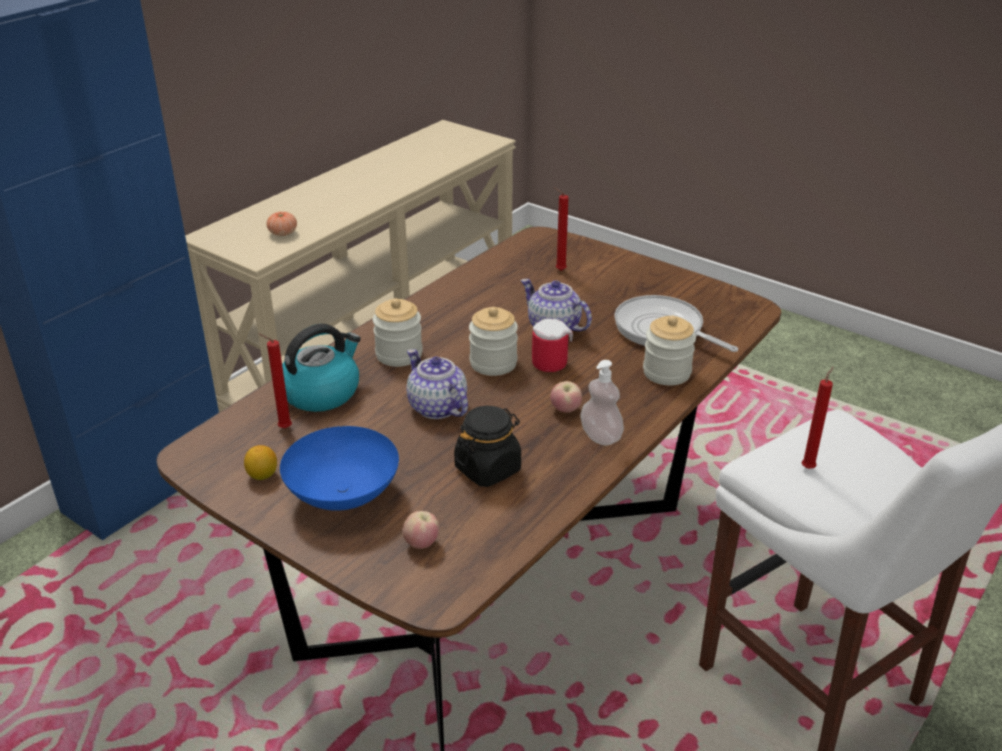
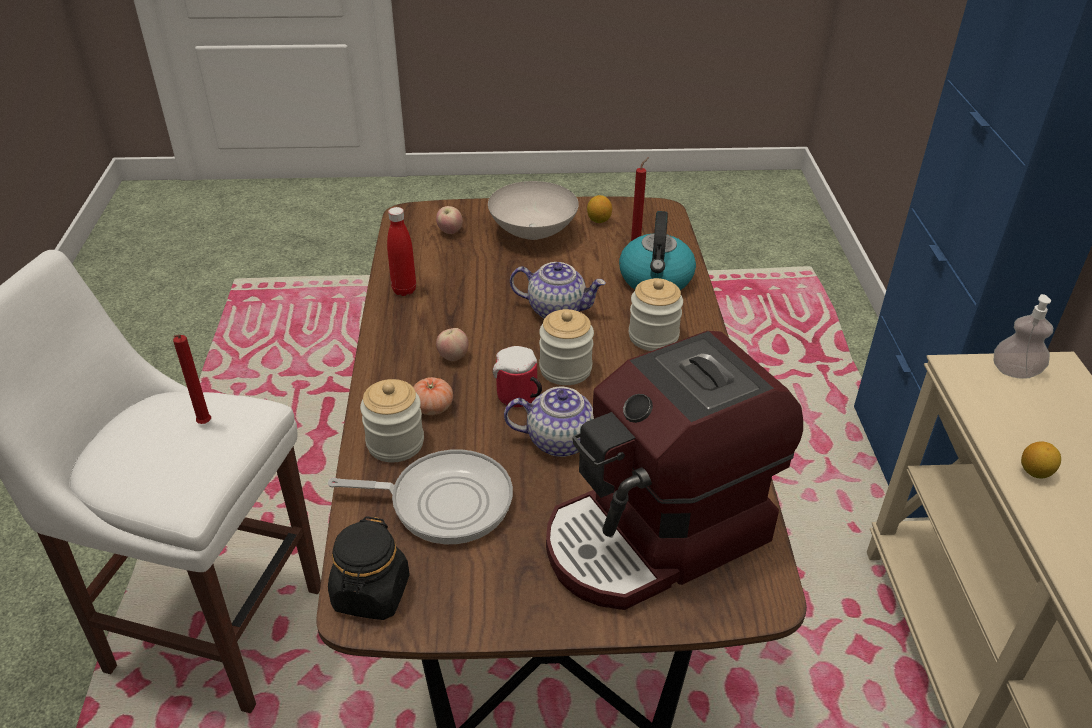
camera: 140 degrees right, 5 degrees up
(283, 233) = (1014, 414): tomato -> tomato (432, 407)
(330, 216) = (1035, 472): none -> lemon
(345, 494) = (532, 233): blue bowl -> white bowl
(488, 469) = (461, 287): black jar -> black jar (371, 594)
(544, 493) = (404, 290): none -> red bottle
(559, 270) = (657, 537): red candle -> coffee machine
(600, 437) = (401, 348): soap dispenser -> soap dispenser (1015, 371)

